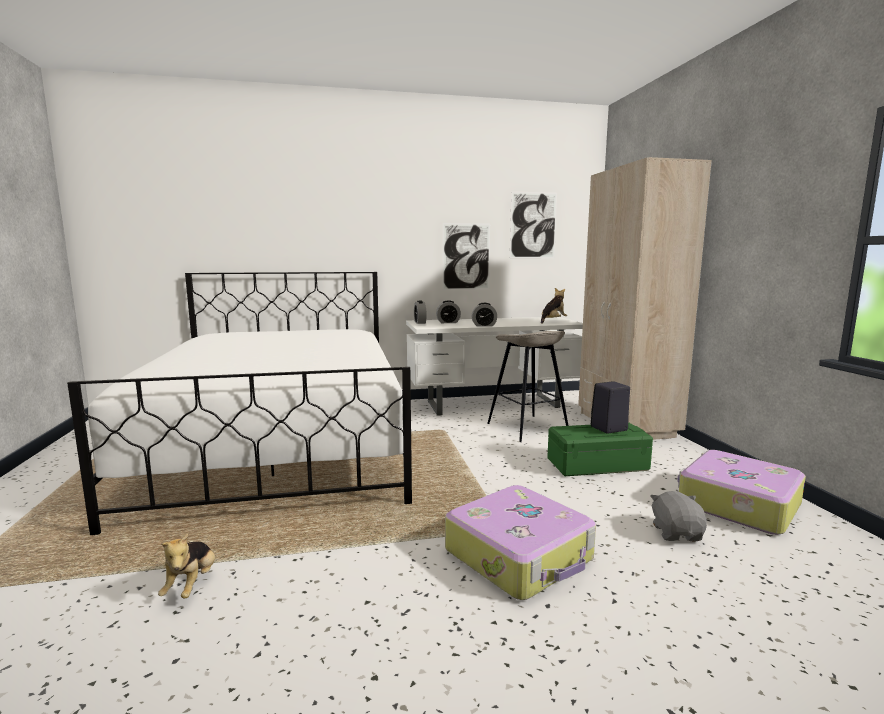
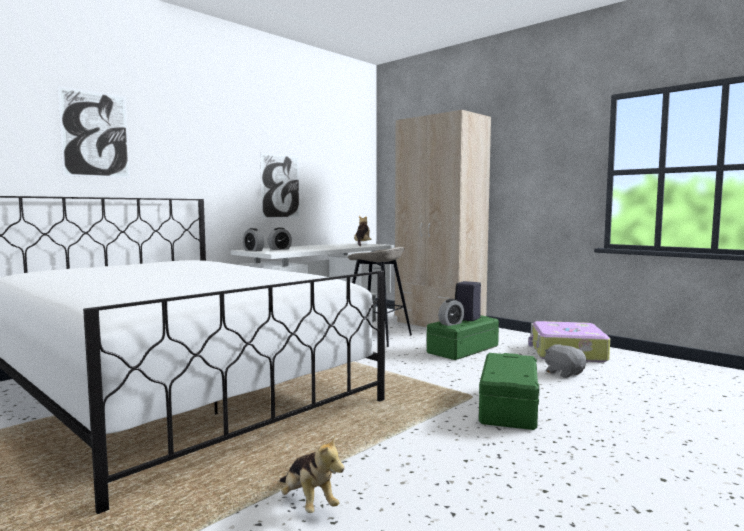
camera: 35 degrees left, 5 degrees down
(484, 325) = (321, 249): alarm clock -> alarm clock (451, 323)
(520, 555) = (507, 407): suitcase -> green storage box
(533, 225) = (331, 160): picture -> picture (95, 134)

